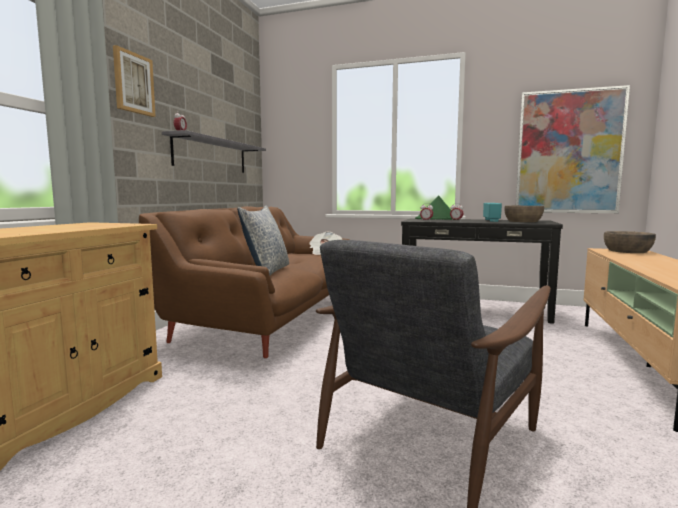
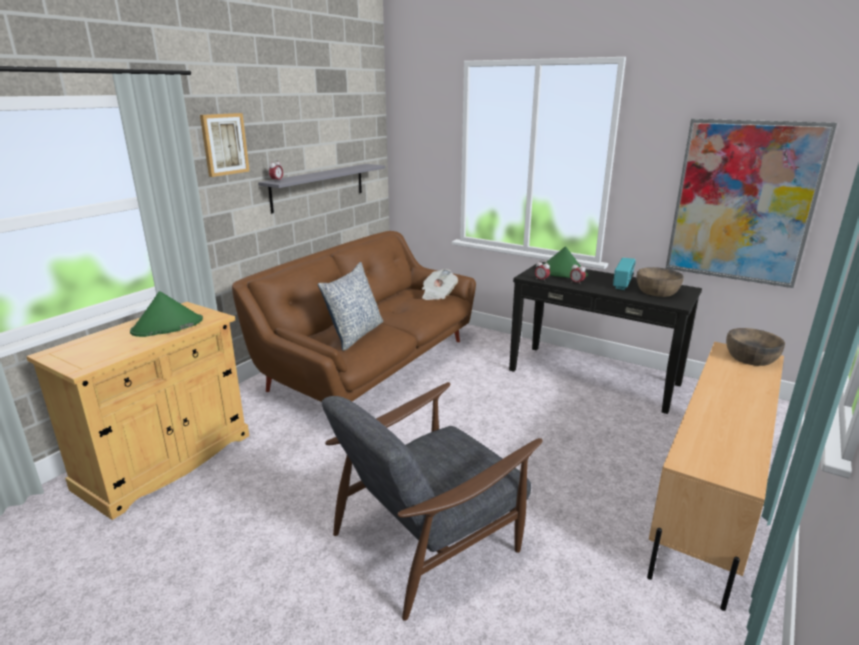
camera: 15 degrees right, 15 degrees up
(76, 226) = (167, 326): none -> green hat

